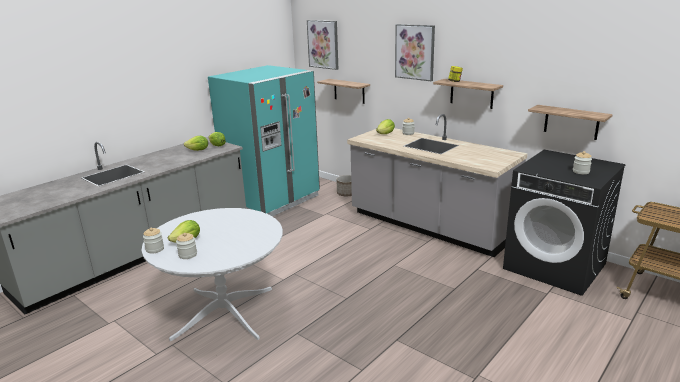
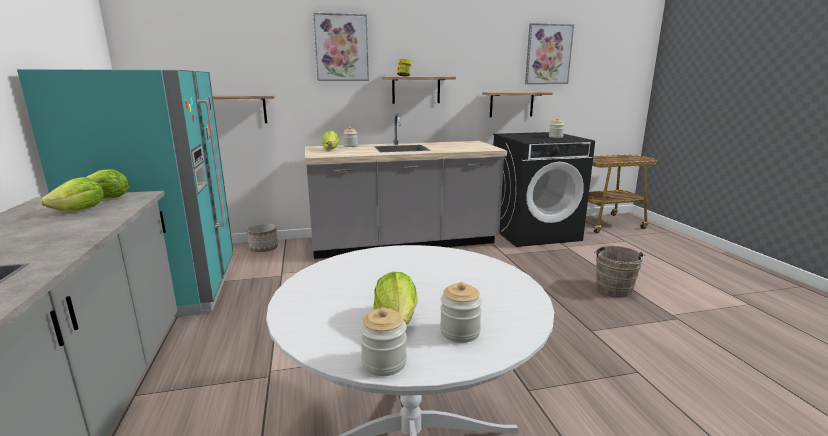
camera: 55 degrees left, 5 degrees down
(323, 44) = (180, 44): picture -> picture (548, 54)
(486, 336) = (614, 290): none -> brown bucket

